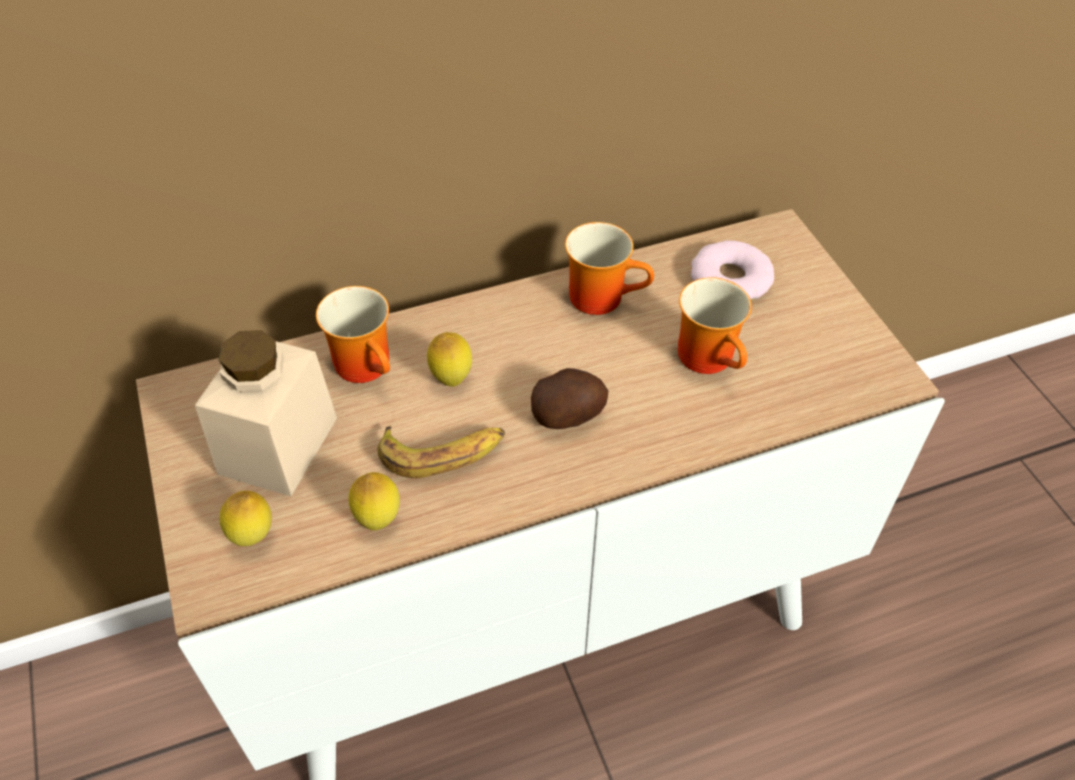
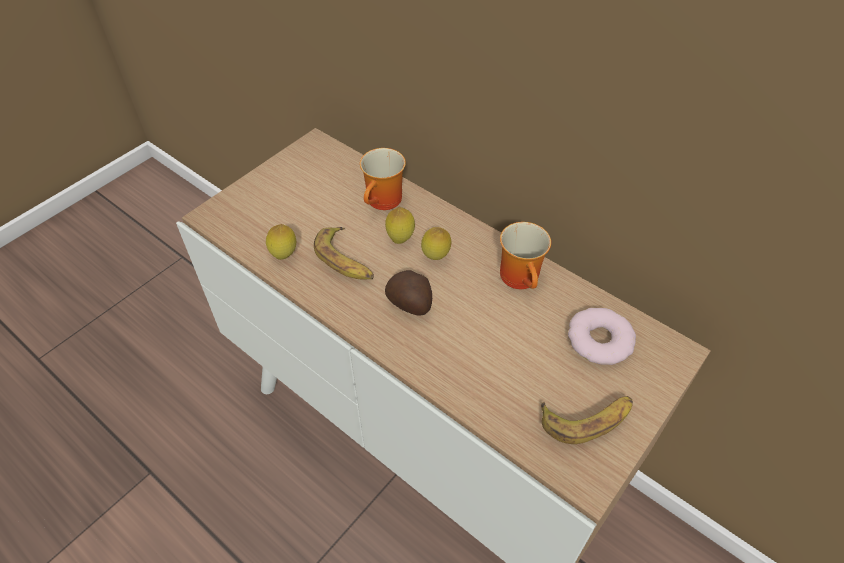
camera: 60 degrees right, 0 degrees up
(253, 537) = (246, 215): lemon -> lemon (435, 258)
(278, 445) = (307, 195): beige jar -> none
(712, 357) = (516, 358): mug -> none
(822, 339) = (587, 419): none -> banana

